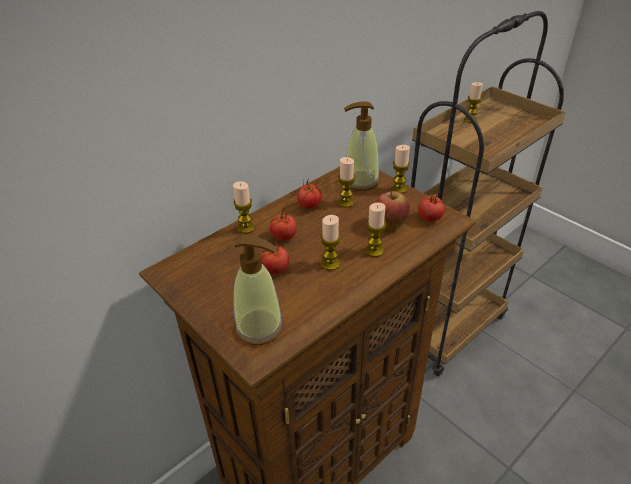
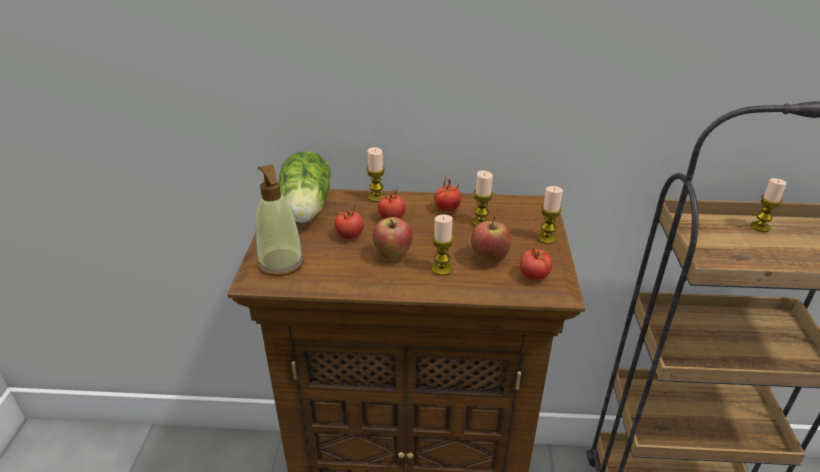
camera: 45 degrees right, 5 degrees down
(207, 273) = (306, 210): none -> lettuce
(330, 264) = (393, 256): candle -> apple
(360, 181) = (521, 214): soap dispenser -> none

